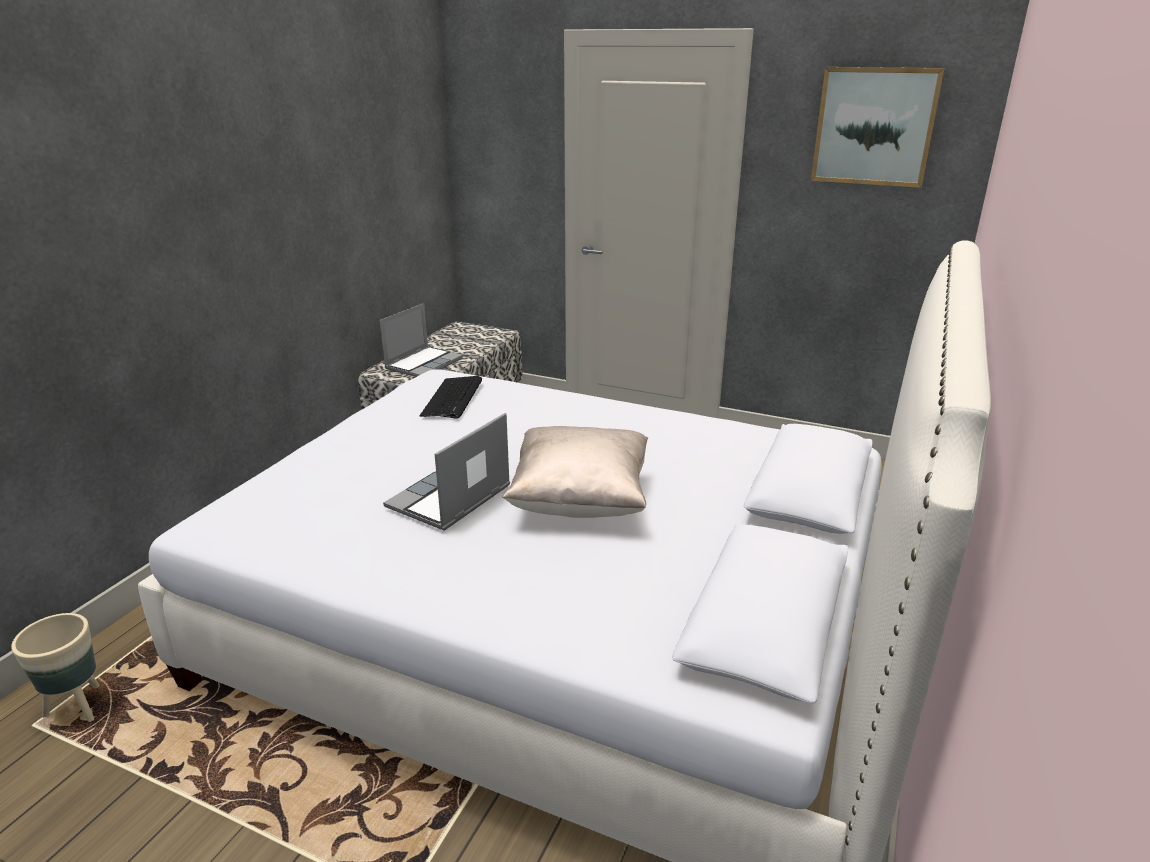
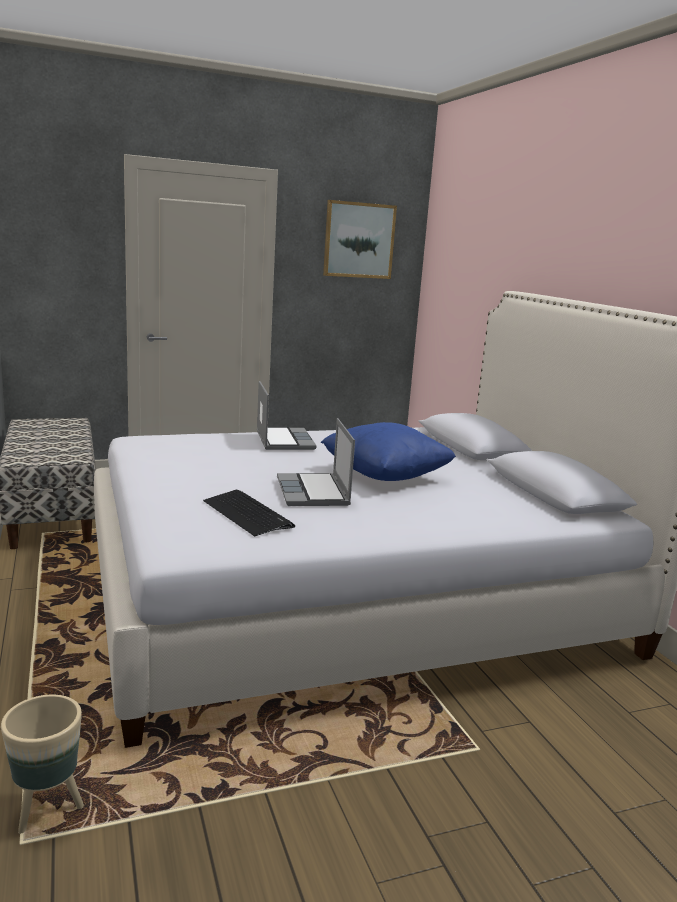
camera: 45 degrees left, 10 degrees down
(424, 363) = (49, 449): laptop -> laptop (283, 440)
(453, 398) = (189, 446): keyboard -> keyboard (247, 514)
(580, 501) = (385, 475): beige pillow -> blue pillow

